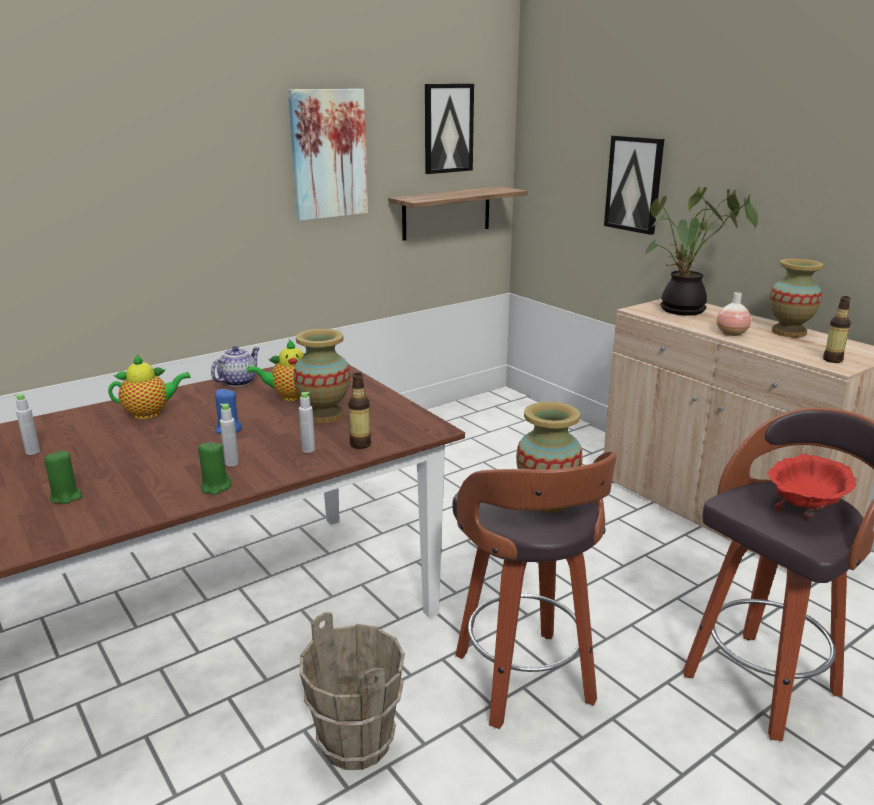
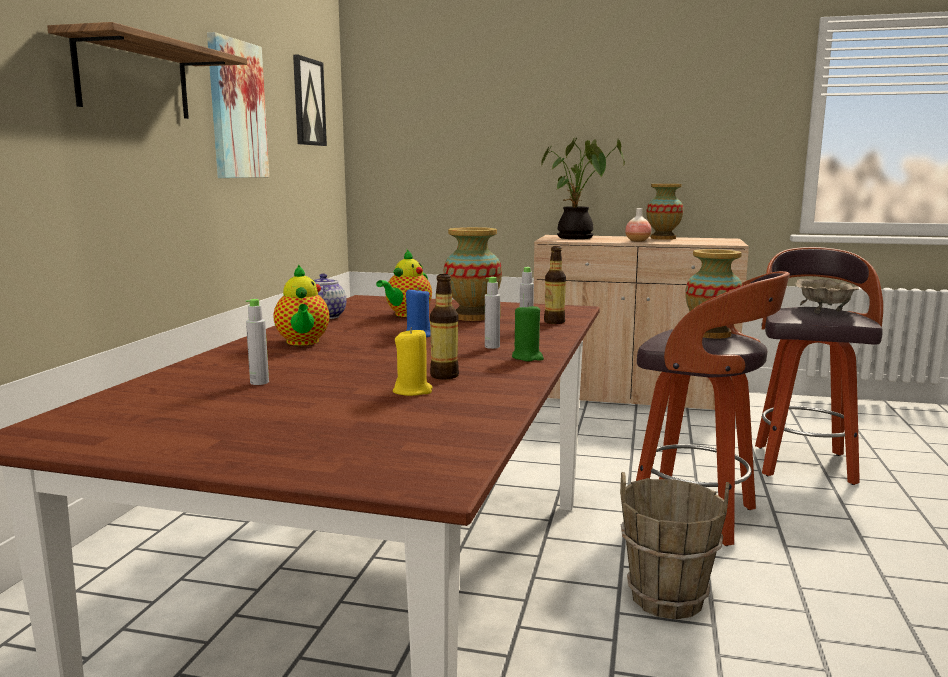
camera: 40 degrees left, 10 degrees down
(66, 497) = (413, 391): green candle -> yellow candle
(150, 413) = (303, 342): teapot -> teapot turned 135 degrees clockwise
(446, 213) = (311, 186): shelf -> shelf (134, 79)
(634, 184) = (489, 149): picture -> none
(805, 508) = (824, 310): red bowl -> beige bowl
(832, 360) = (721, 242): bottle -> bottle (444, 376)

